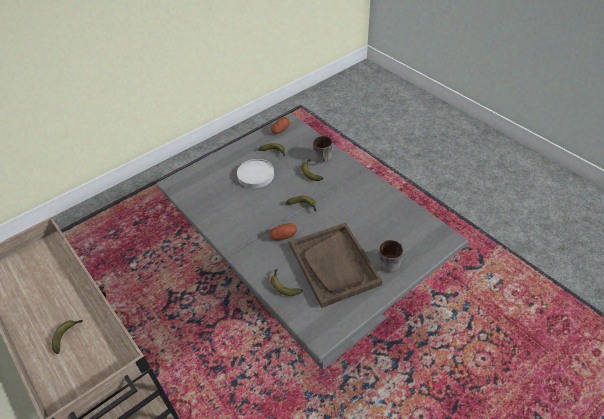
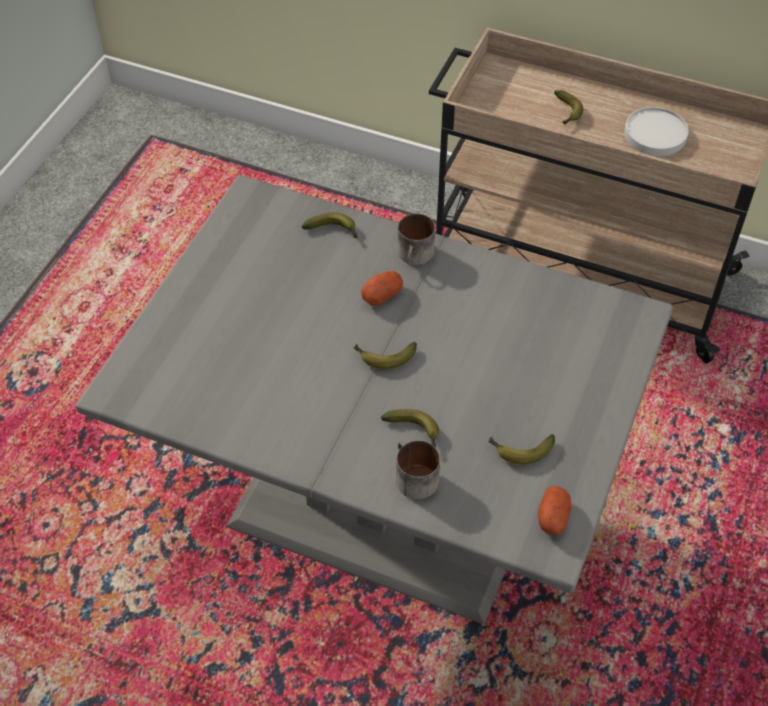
camera: 150 degrees right, 5 degrees up
(256, 175) = (513, 385): white plate -> white plate (655, 135)
(334, 265) = (277, 282): brown tray -> none
(390, 260) = (195, 320): mug -> mug (416, 256)

